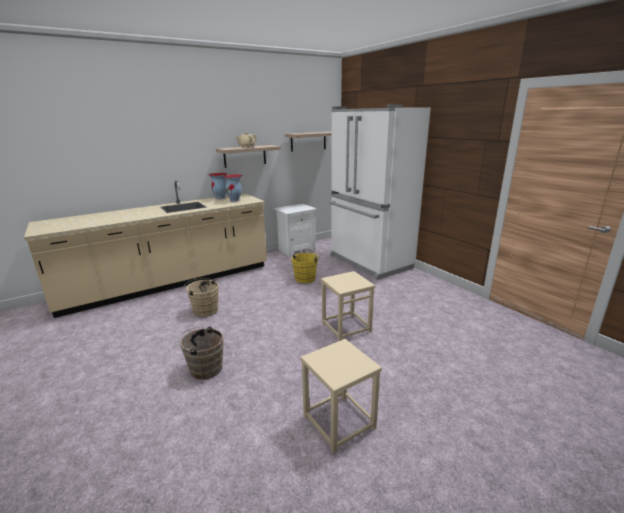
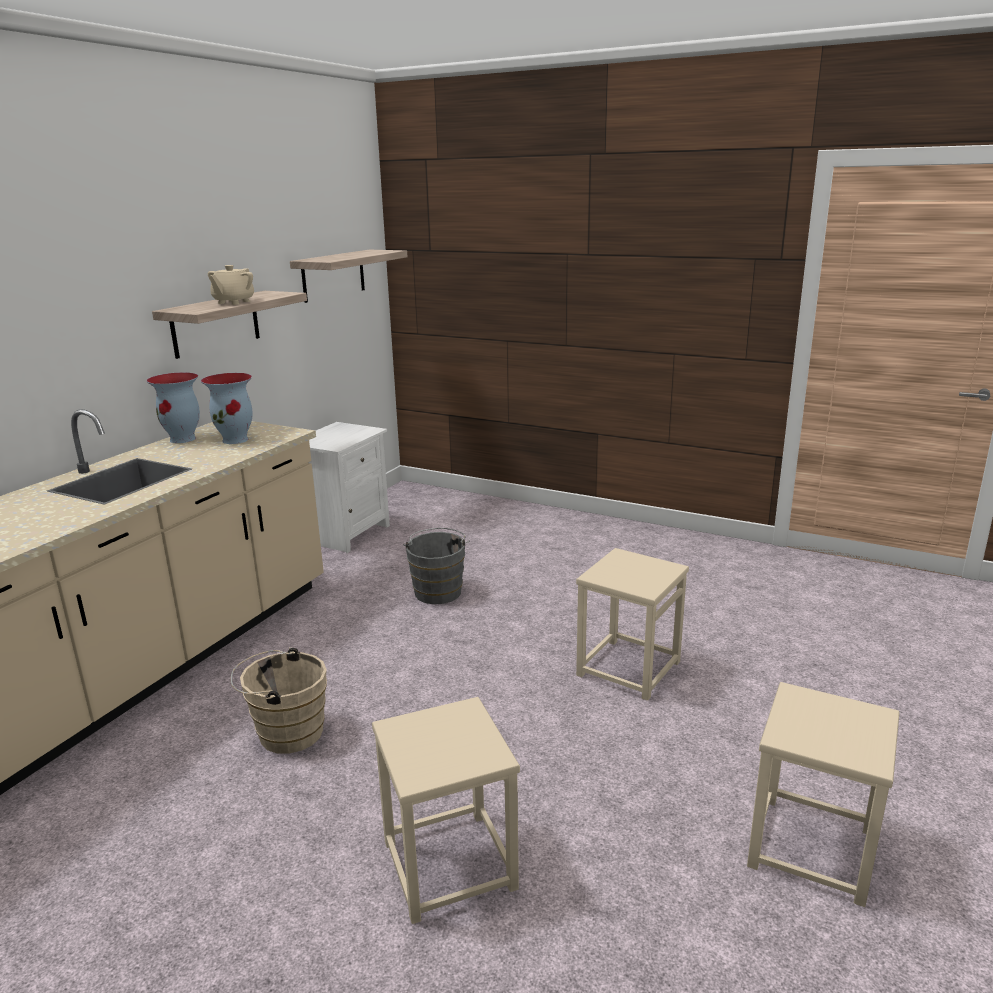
camera: 30 degrees left, 0 degrees up
(204, 368) = (448, 865): brown bucket -> beige stool
(306, 278) = (438, 590): yellow bucket -> grey bucket
(369, 262) = (525, 526): white fridge -> none

